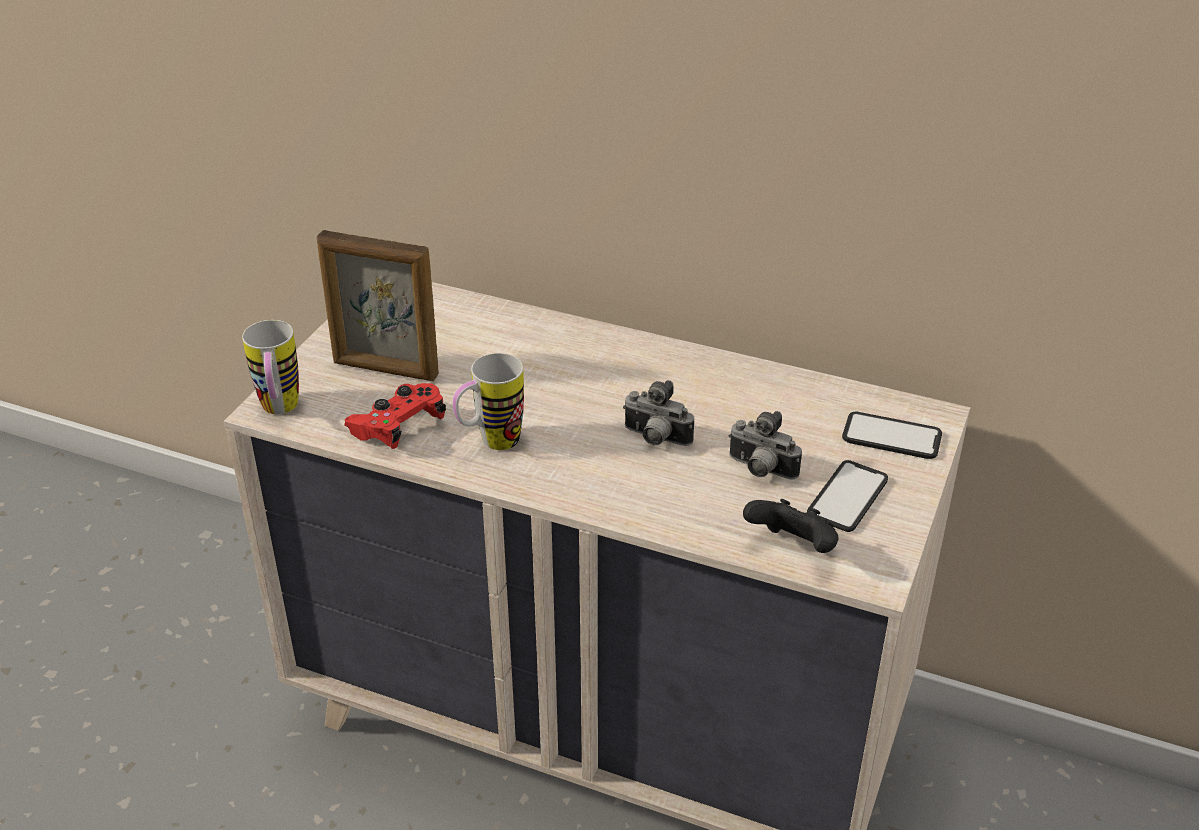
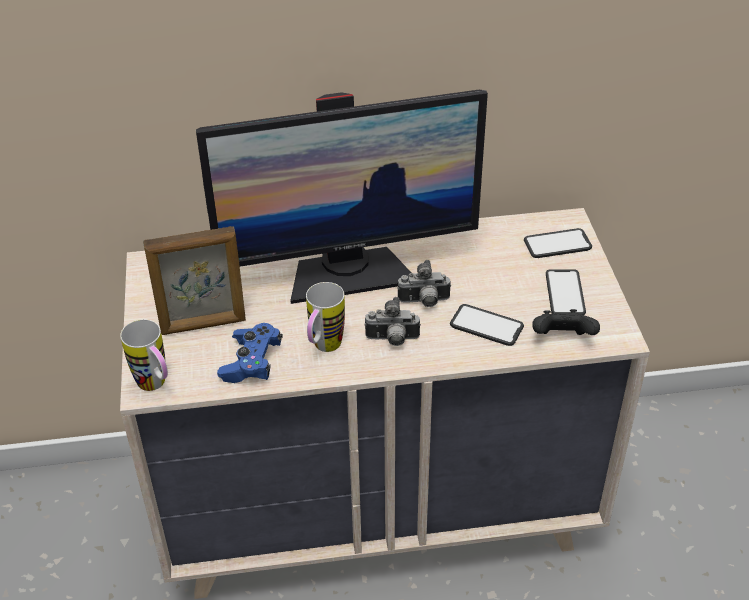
camera: 30 degrees left, 5 degrees up
(398, 427) = (251, 363): red game controller -> blue game controller
(596, 373) = (348, 271): none -> monitor
(708, 495) = (486, 326): none -> phone
(760, 470) = (502, 297): camera -> camera (392, 340)

